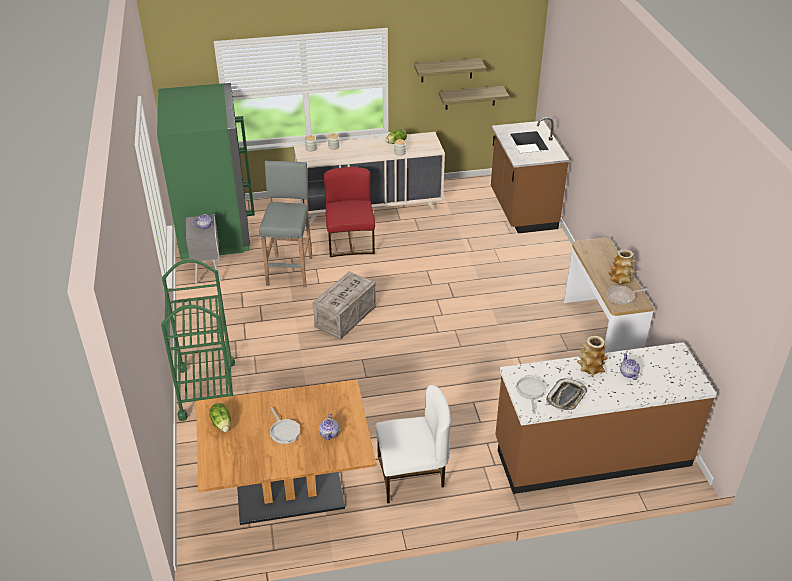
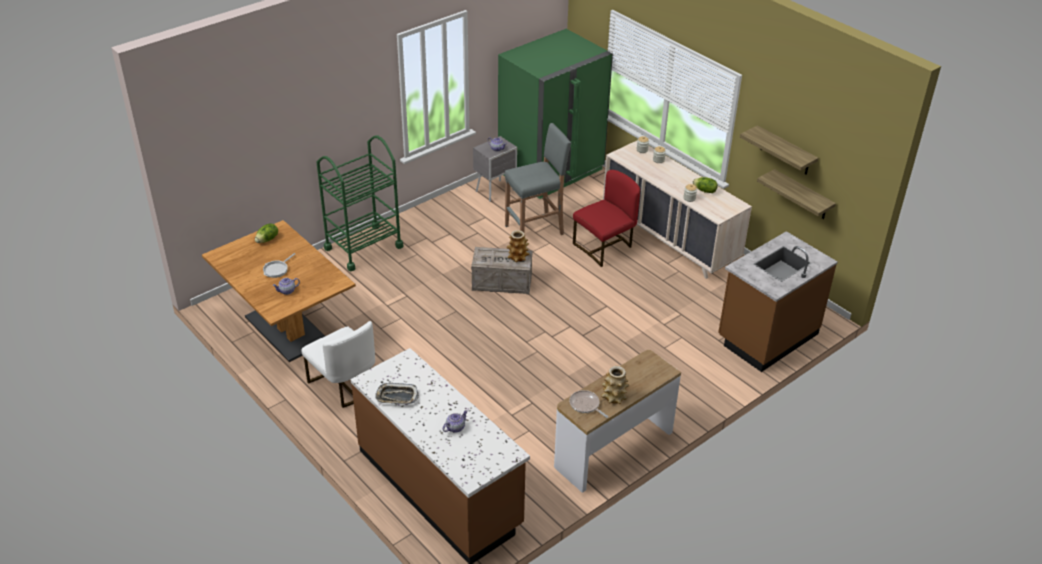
camera: 60 degrees right, 0 degrees up
(530, 391) = (390, 373): frying pan -> none
(590, 367) = (446, 401): vase -> vase (517, 257)

